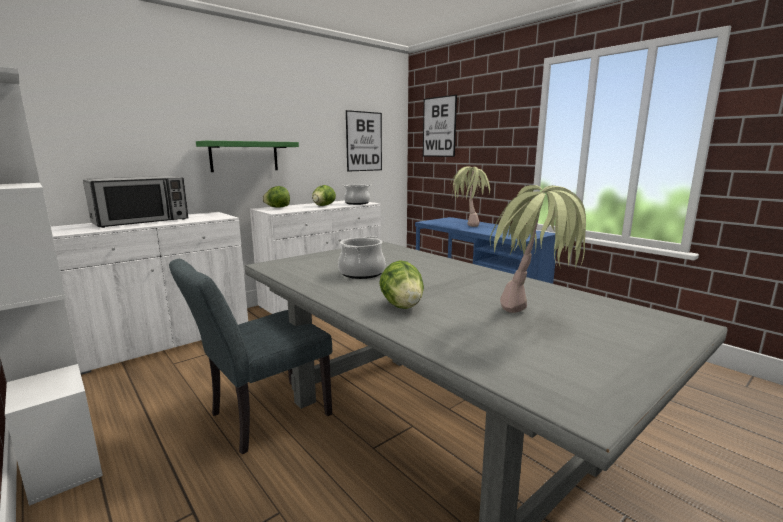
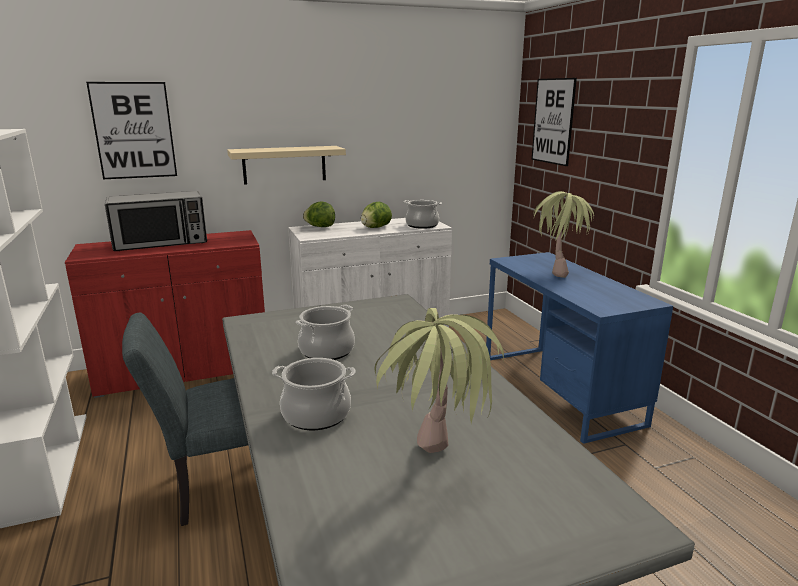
camera: 20 degrees right, 5 degrees up
(166, 340) = (185, 370): white cabinet -> red cabinet
(244, 156) = (284, 164): green shelf -> beige shelf
(364, 141) = (448, 139): picture -> picture (134, 131)
(402, 306) = (316, 414): lettuce -> cooking pot

